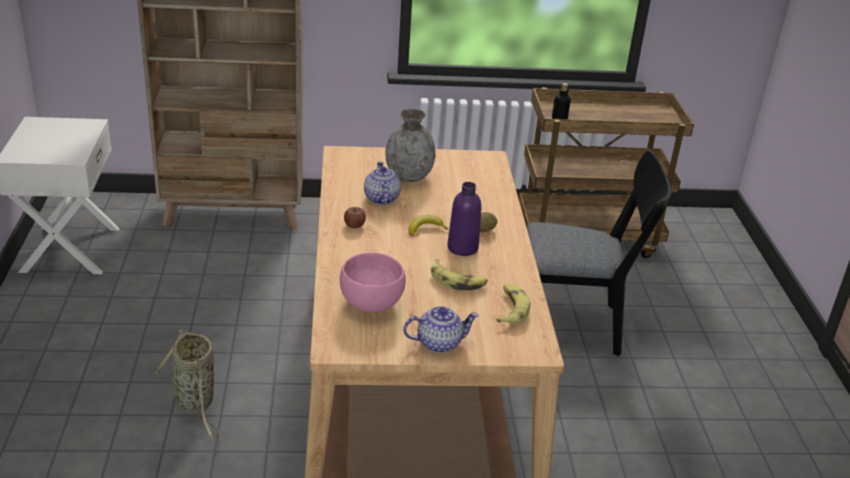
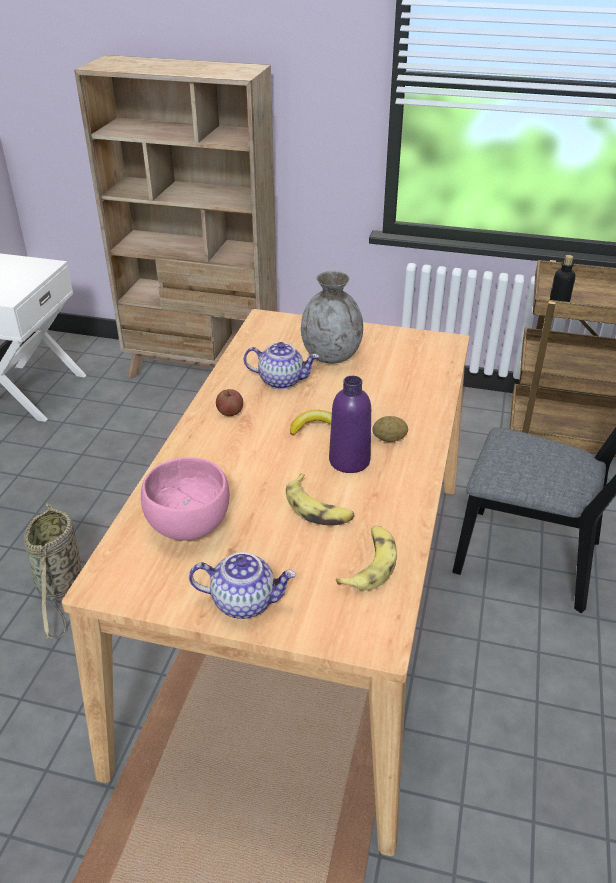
camera: 20 degrees right, 5 degrees up
(381, 198) = (282, 380): teapot -> teapot turned 90 degrees clockwise

